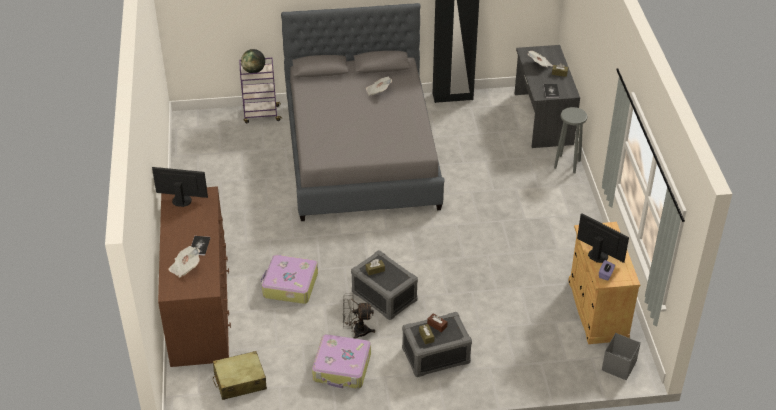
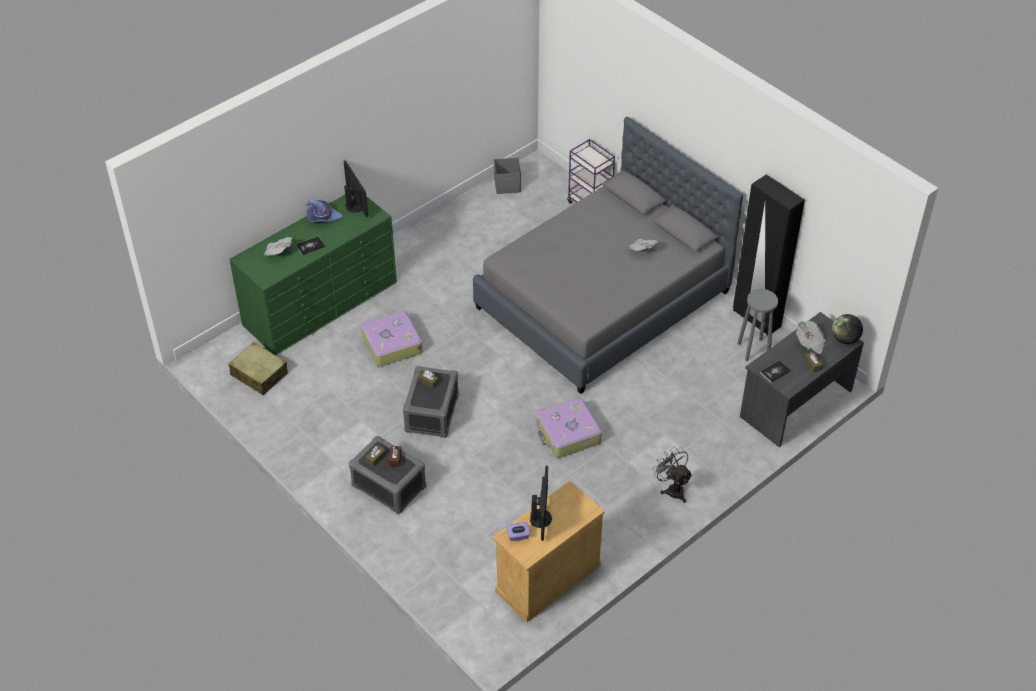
camera: 55 degrees right, 5 degrees up
(174, 224) = (323, 217): none -> purple hat
(199, 306) = (320, 303): brown dresser -> green dresser
(254, 71) = (590, 157): globe -> globe (844, 339)
(342, 368) = (324, 430): suitcase -> suitcase (567, 434)
(356, 331) = (373, 417): grey fan -> grey fan (672, 489)
(567, 164) = (743, 456): grey stool -> grey stool (754, 349)
(619, 366) = (486, 629): grey storage box -> grey storage box (508, 185)

